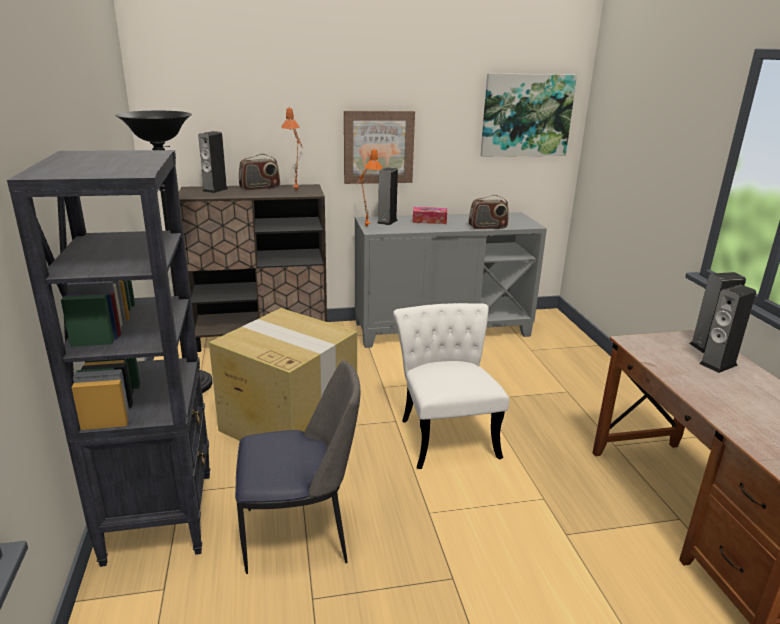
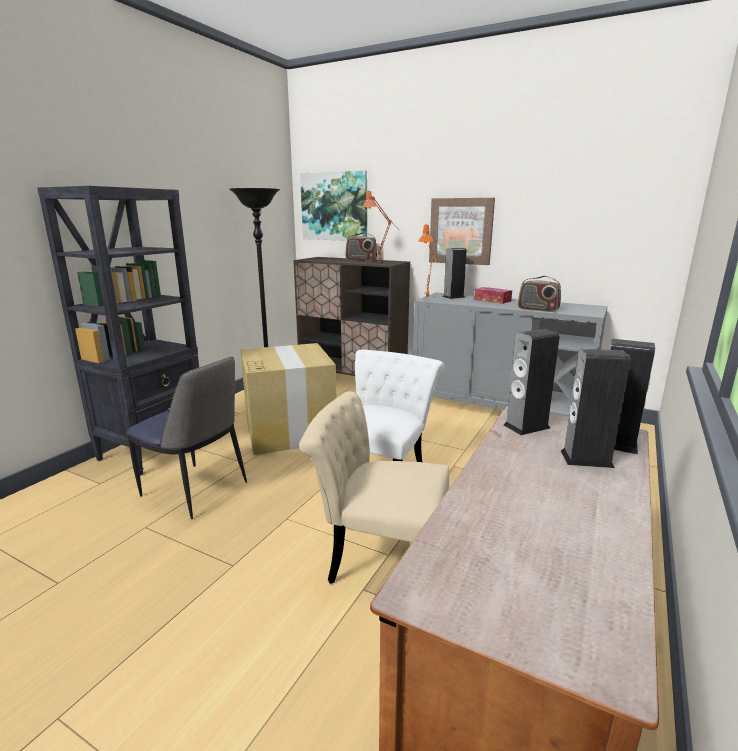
camera: 40 degrees right, 5 degrees down
(215, 190) = (330, 258): speaker -> speaker (526, 426)
(526, 115) = (619, 200): picture -> picture (334, 206)
(541, 505) = (377, 558): none -> beige chair

